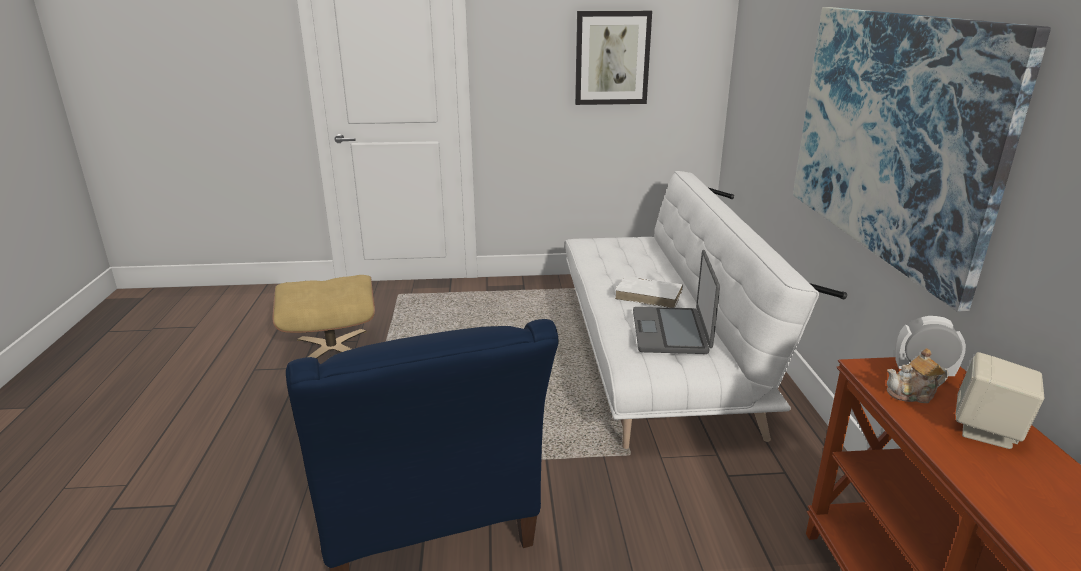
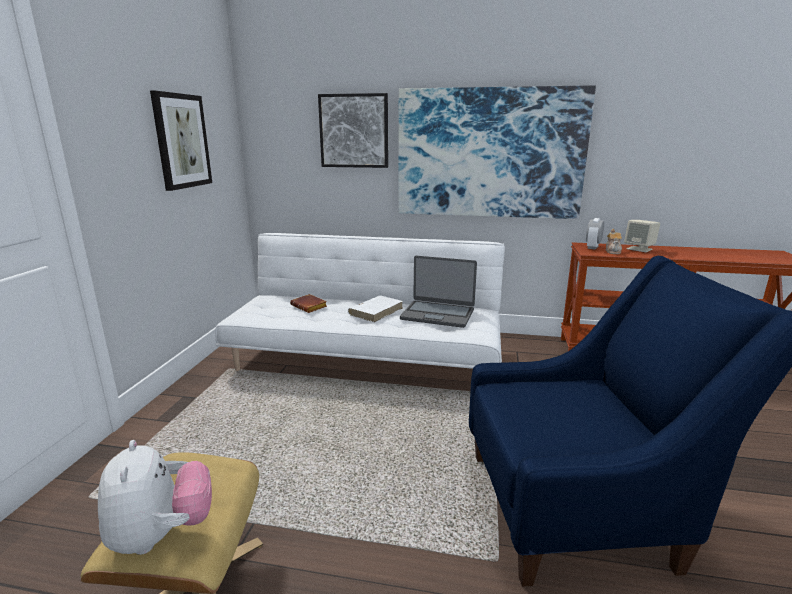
camera: 75 degrees left, 5 degrees down
(293, 292) = (162, 535): none -> plush toy
(631, 262) = (310, 306): none -> brown book
(791, 64) = (354, 131): none -> picture

